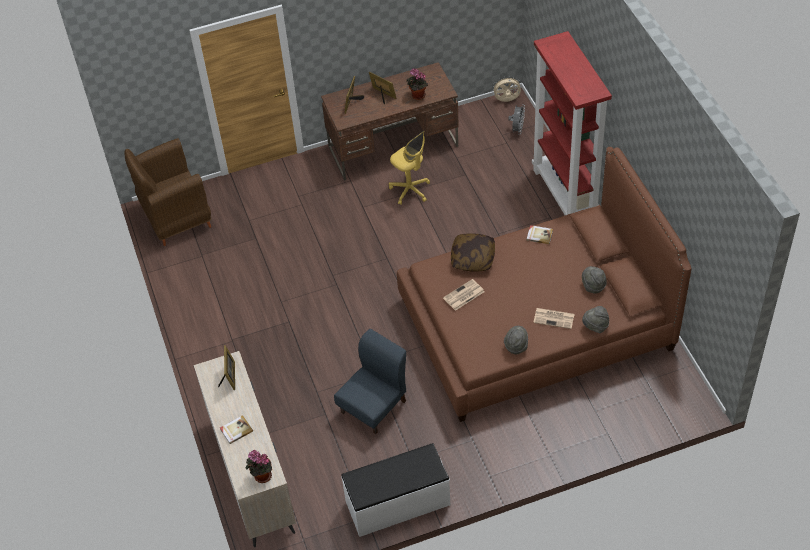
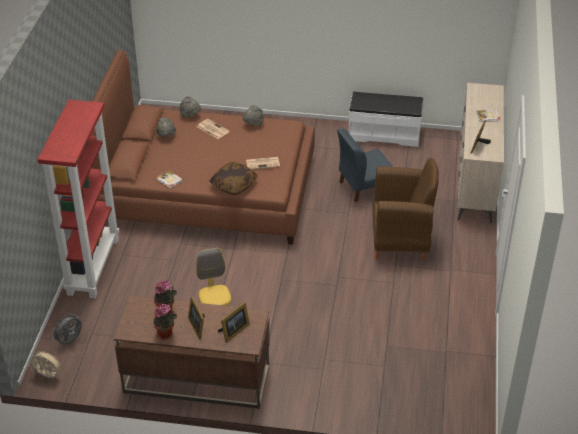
camera: 155 degrees left, 10 degrees down
(175, 218) = (457, 400): brown armchair -> brown armchair (400, 241)
(261, 476) = (482, 90): potted plant -> potted plant (166, 334)

